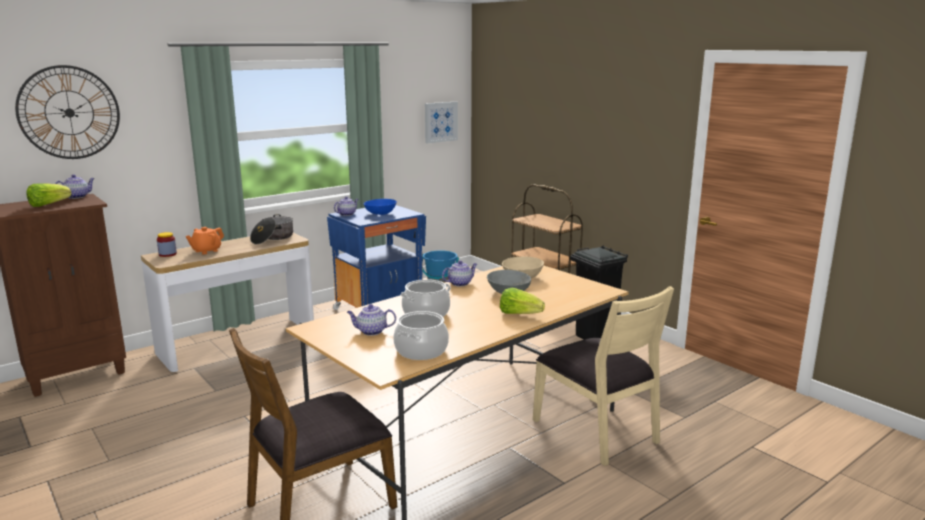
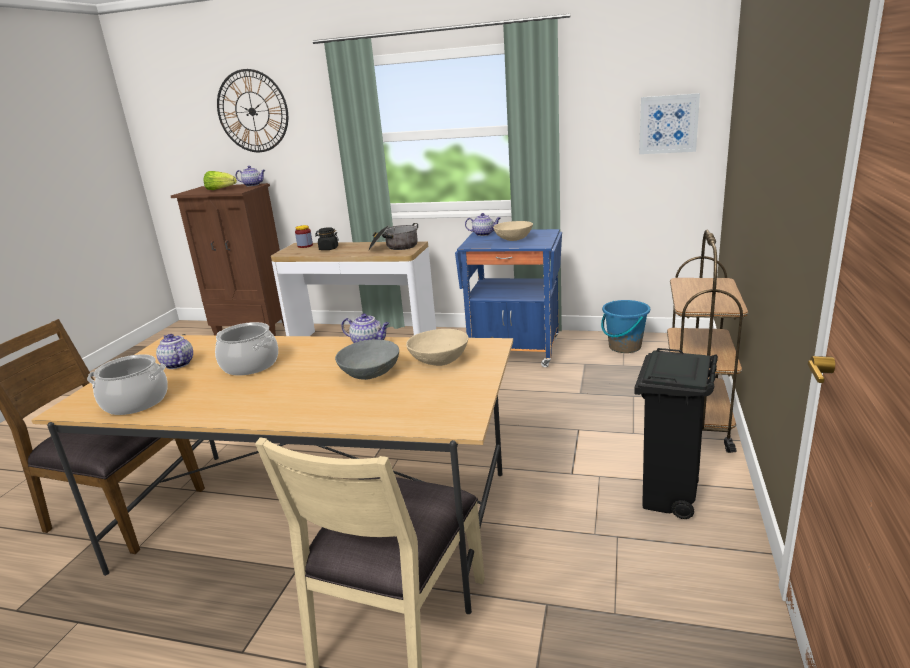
camera: 55 degrees right, 5 degrees up
(206, 251) = (328, 249): orange teapot -> black jar
(381, 213) = (514, 239): blue bowl -> beige bowl
(519, 314) = (295, 406): lettuce -> none

